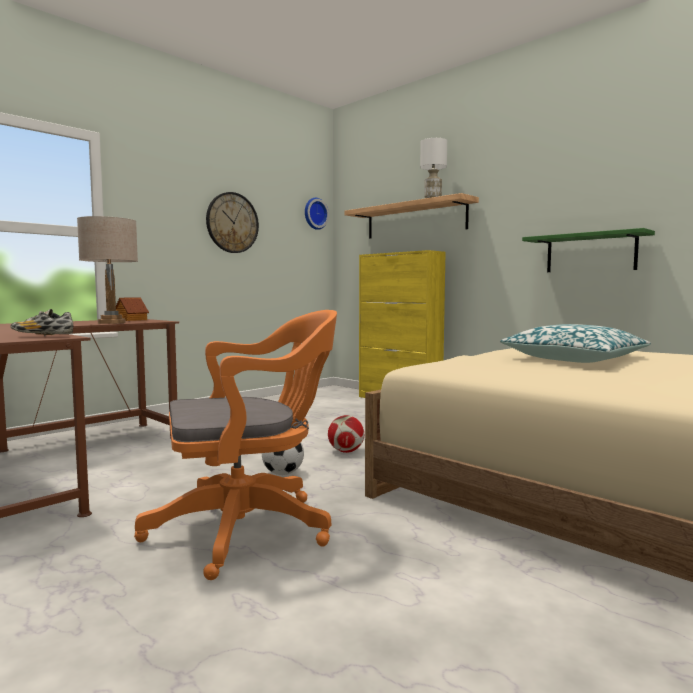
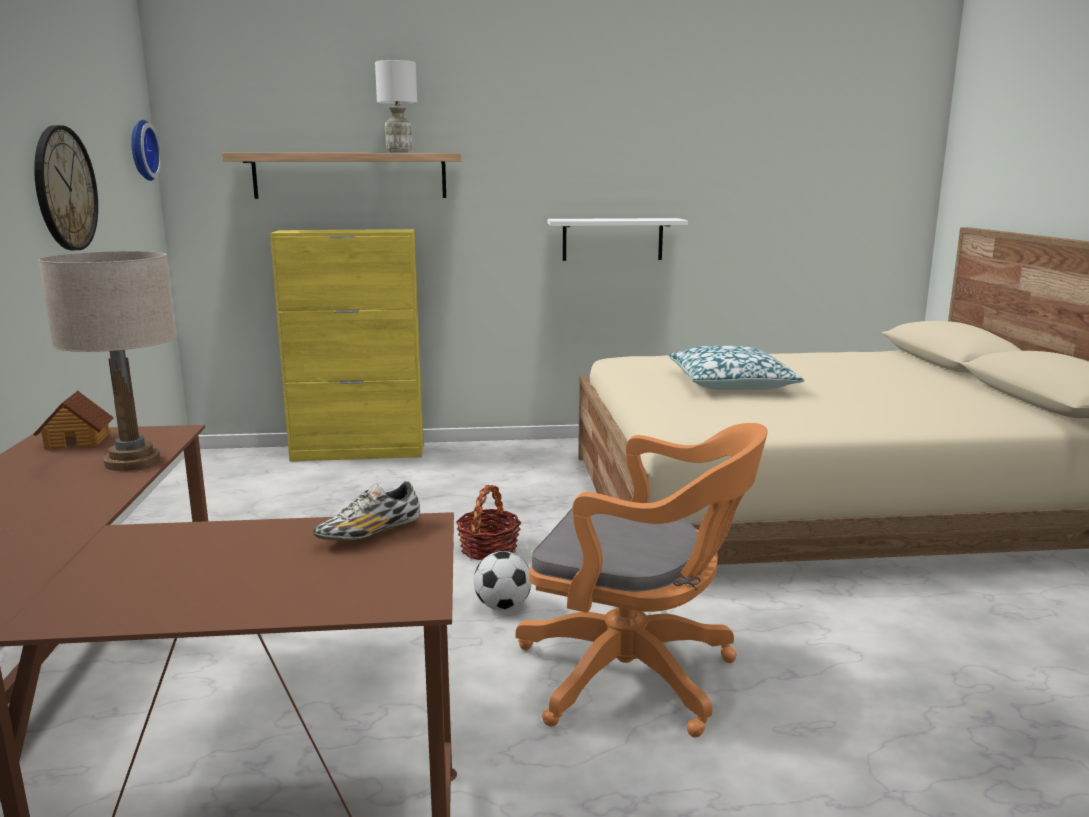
camera: 50 degrees left, 10 degrees up
(249, 529) = (637, 676): orange office chair -> orange office chair turned 90 degrees clockwise
(346, 451) = (489, 549): football -> basket
(590, 253) = (612, 239): green shelf -> white shelf

